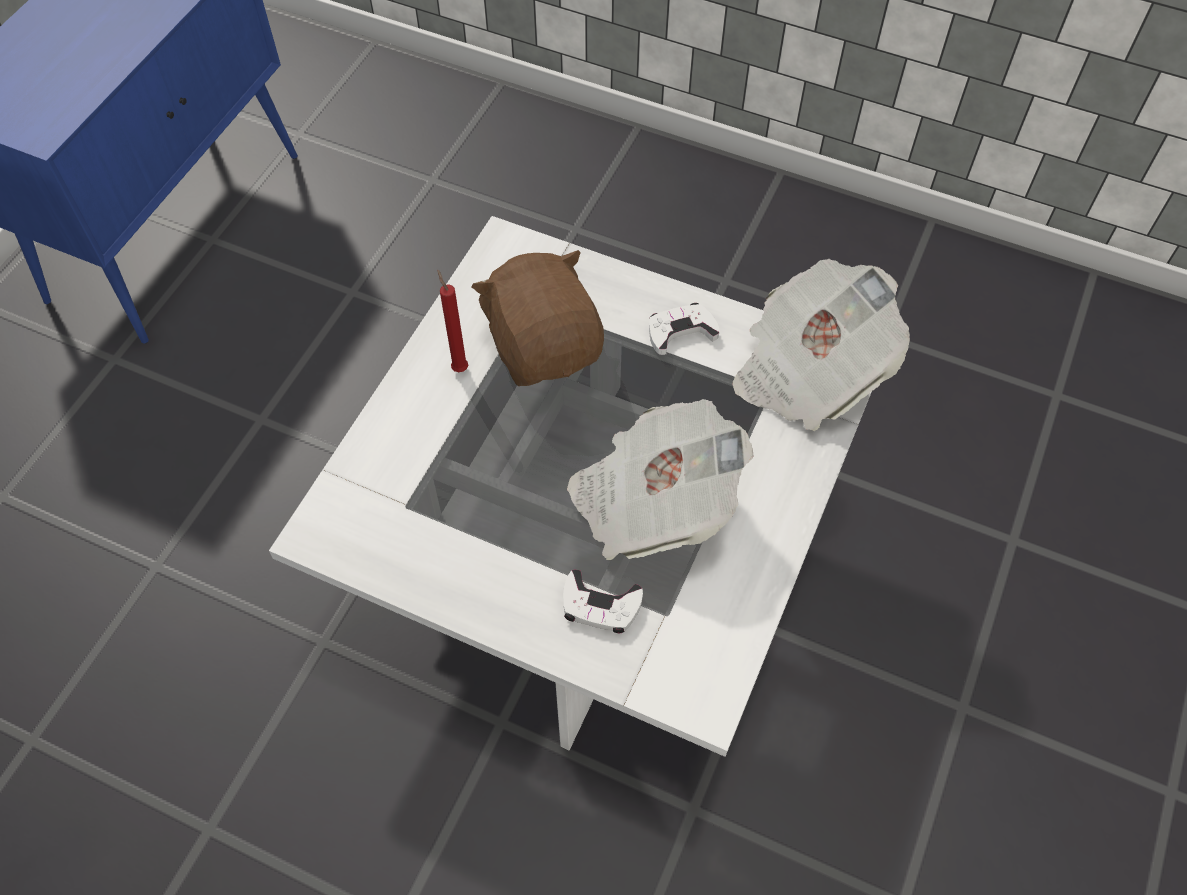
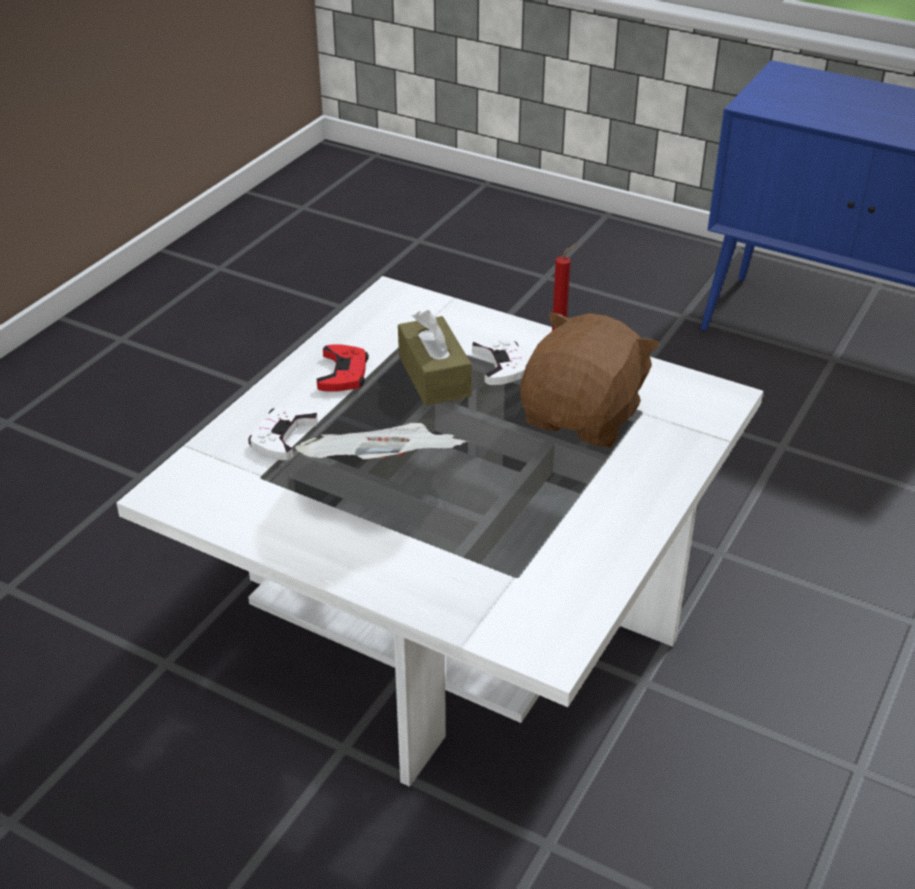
camera: 95 degrees right, 20 degrees down
(480, 563) = (343, 373): none -> red game controller
(481, 475) = (434, 376): none -> brown tissue box
(544, 346) = (584, 417): brown plush toy -> brown plush toy turned 45 degrees counterclockwise
(681, 331) = (603, 513): white game controller -> white game controller (500, 366)
(809, 370) = (544, 614): newspaper -> none

